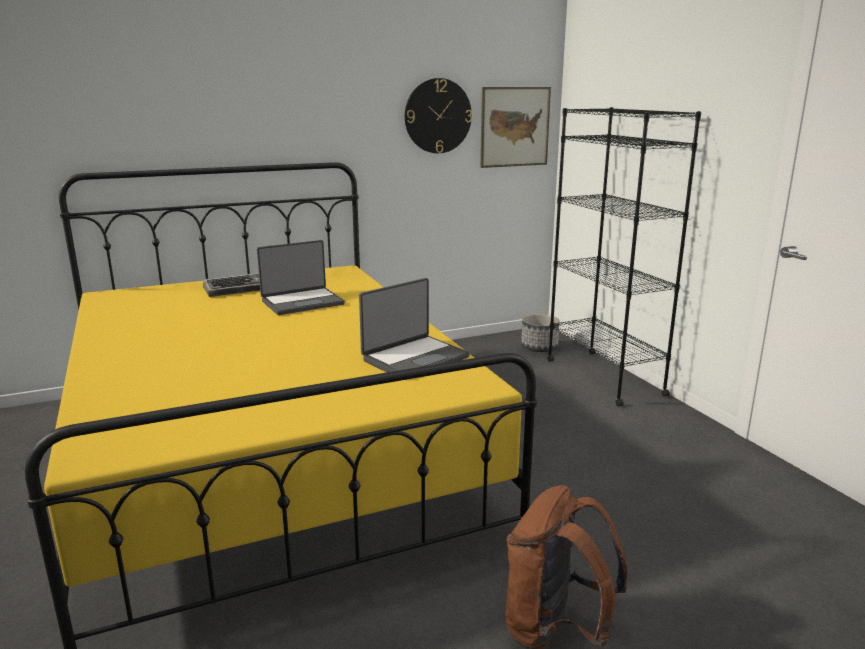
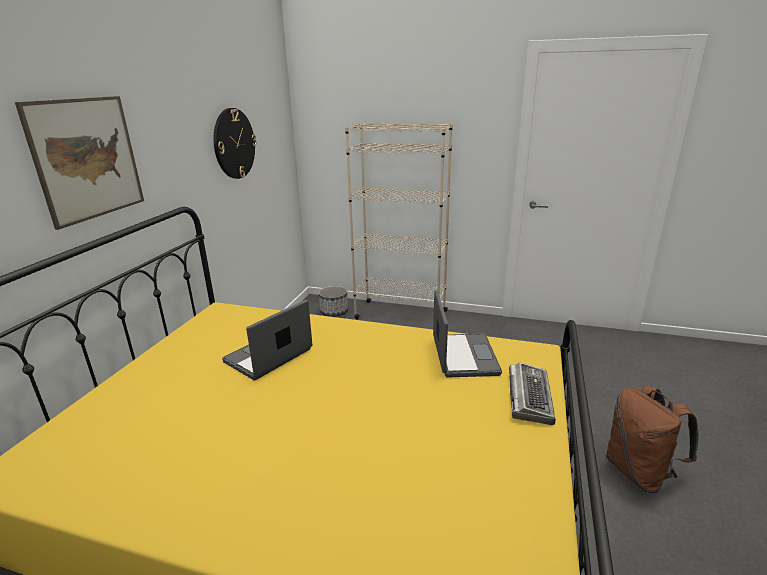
camera: 50 degrees left, 5 degrees up
(239, 290) = (173, 375): keyboard -> keyboard (529, 397)
(302, 302) = (269, 356): laptop -> laptop turned 150 degrees counterclockwise
(515, 127) = (275, 144): picture -> picture (87, 159)
(603, 377) = (400, 314): black bookcase -> beige bookcase

